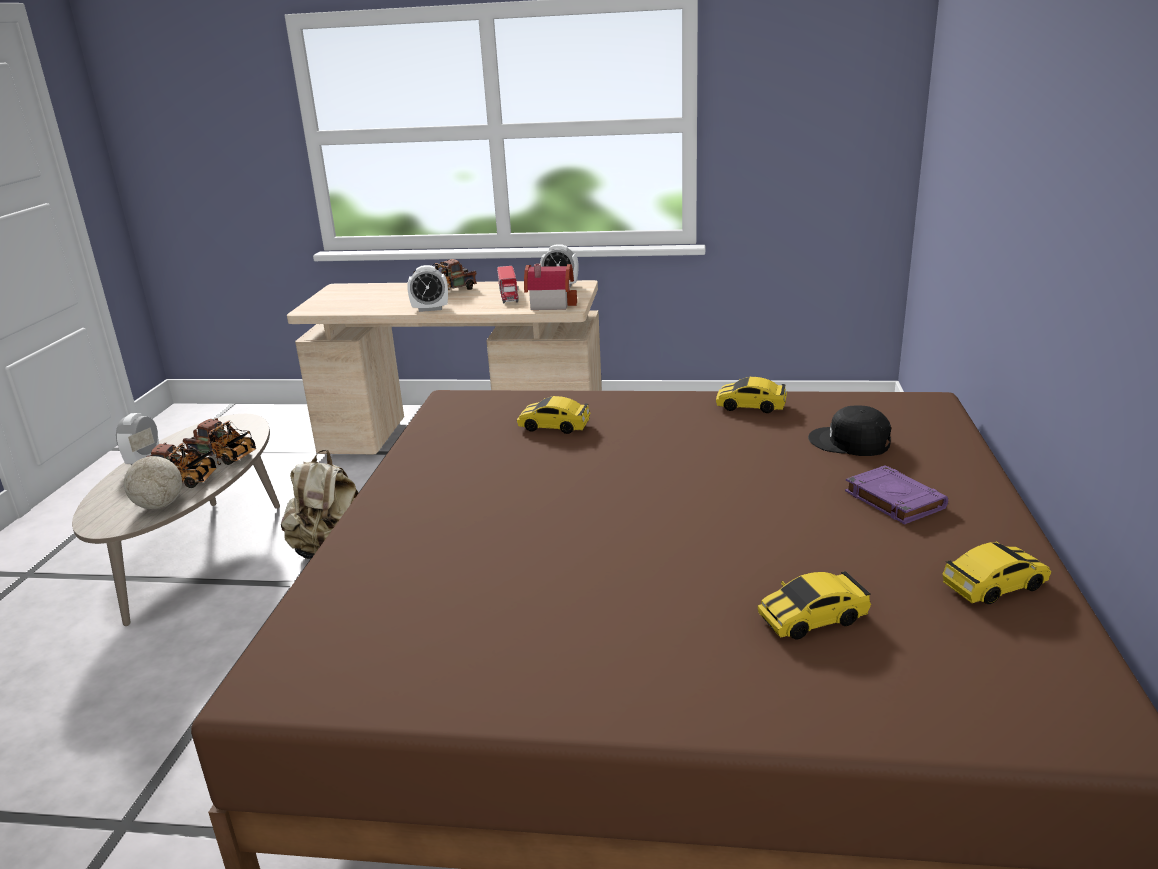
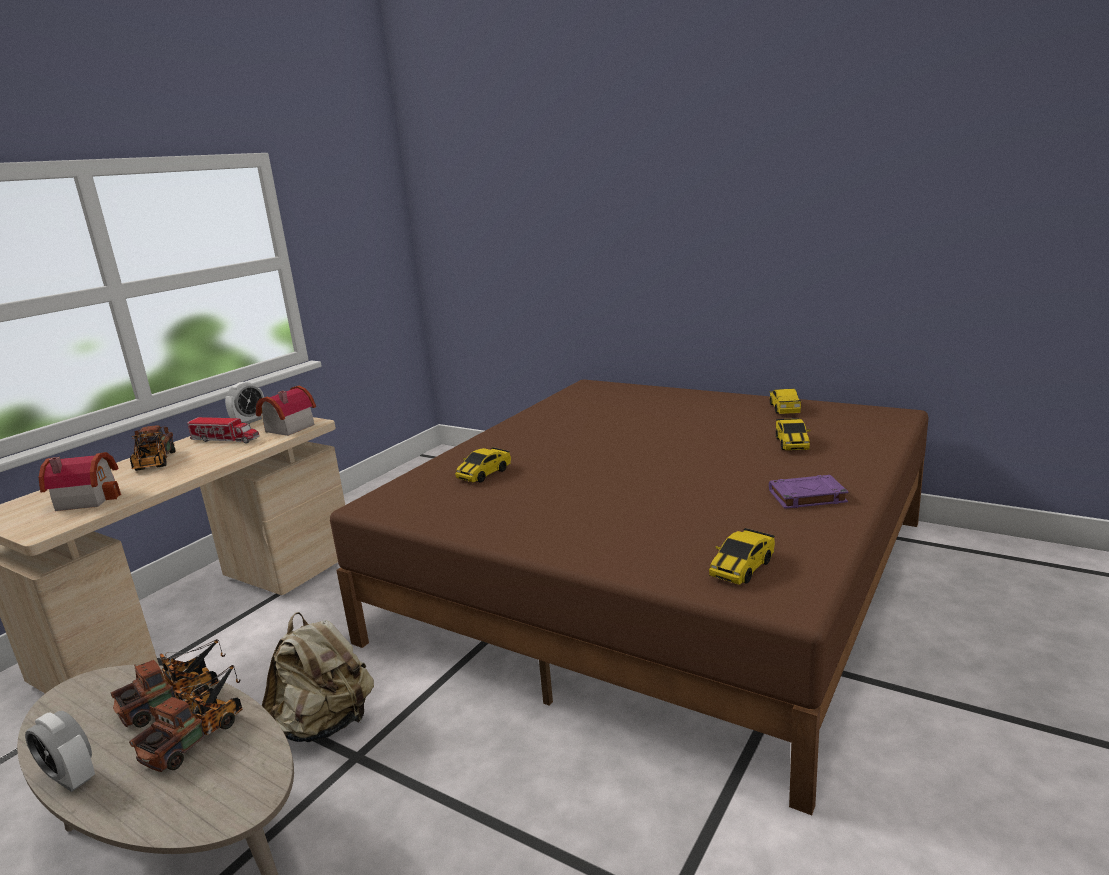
camera: 65 degrees left, 5 degrees down
(160, 505) = (246, 754): globe -> none
(368, 300) = (87, 498): none -> toy house
(430, 309) = (192, 471): alarm clock -> none
(750, 406) = (536, 419): toy car -> toy car (742, 568)
(850, 442) = (615, 406): black cap -> none
(893, 499) = (689, 410): purple book -> purple book (806, 496)

